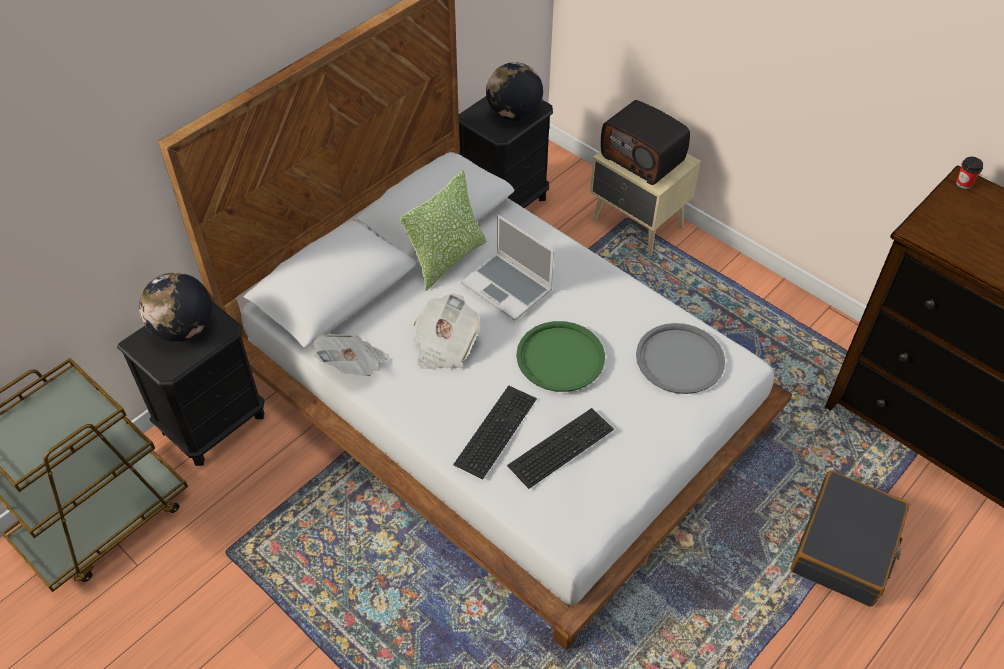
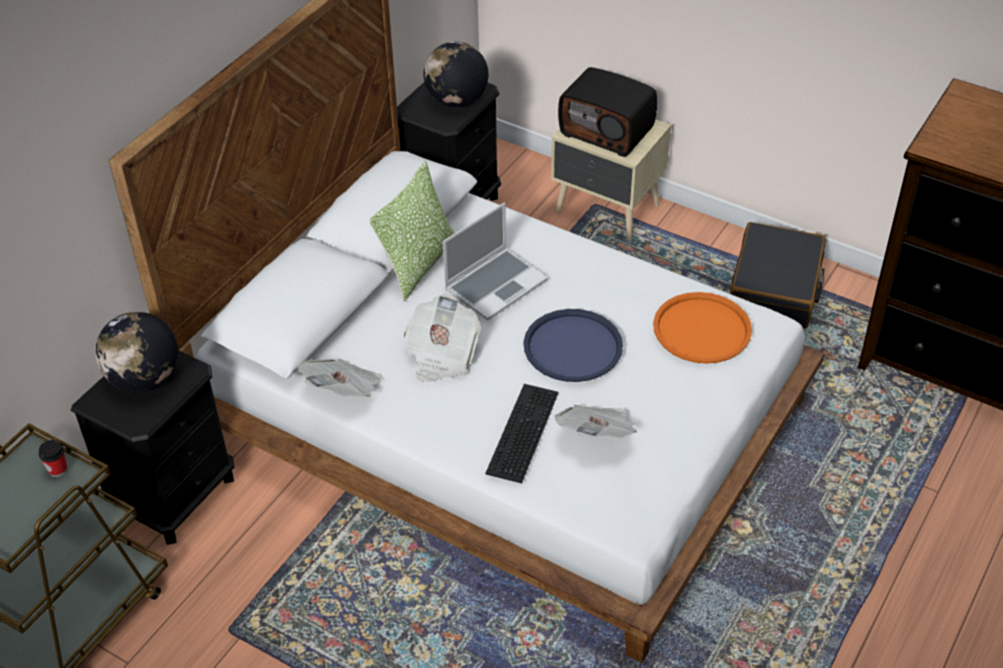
camera: 10 degrees left, 5 degrees down
(508, 287) = (495, 284): laptop -> laptop turned 75 degrees counterclockwise
(560, 357) = (572, 347): green tray -> blue tray
(560, 445) = (597, 435): keyboard -> newspaper
(680, 359) = (702, 329): grey tray -> orange tray
(846, 547) = (914, 505): black suitcase -> black suitcase (775, 288)
(963, 183) = (964, 95): cup -> cup (58, 470)

